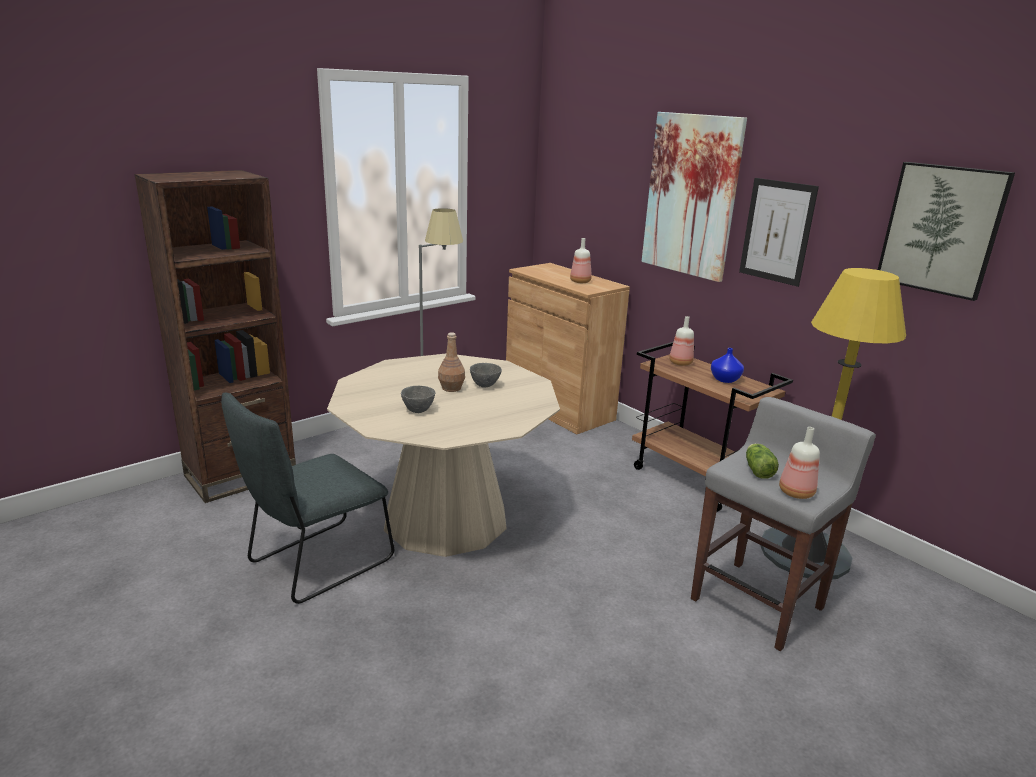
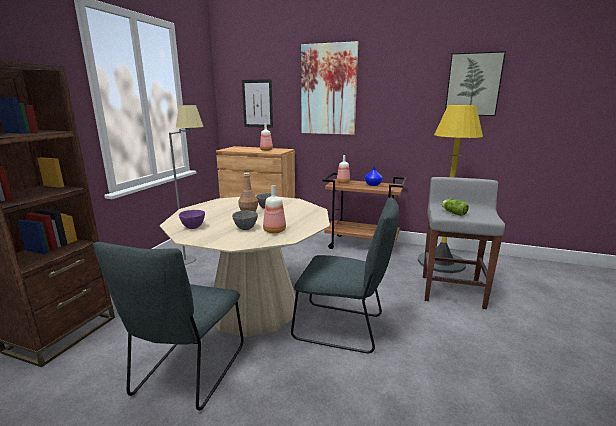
camera: 30 degrees left, 5 degrees down
(366, 392) = (192, 227): none -> purple bowl
(527, 586) = (343, 328): none -> grey chair
(777, 231) = (384, 101): picture -> picture (257, 103)
(796, 493) = (484, 217): bottle -> bottle (274, 231)

